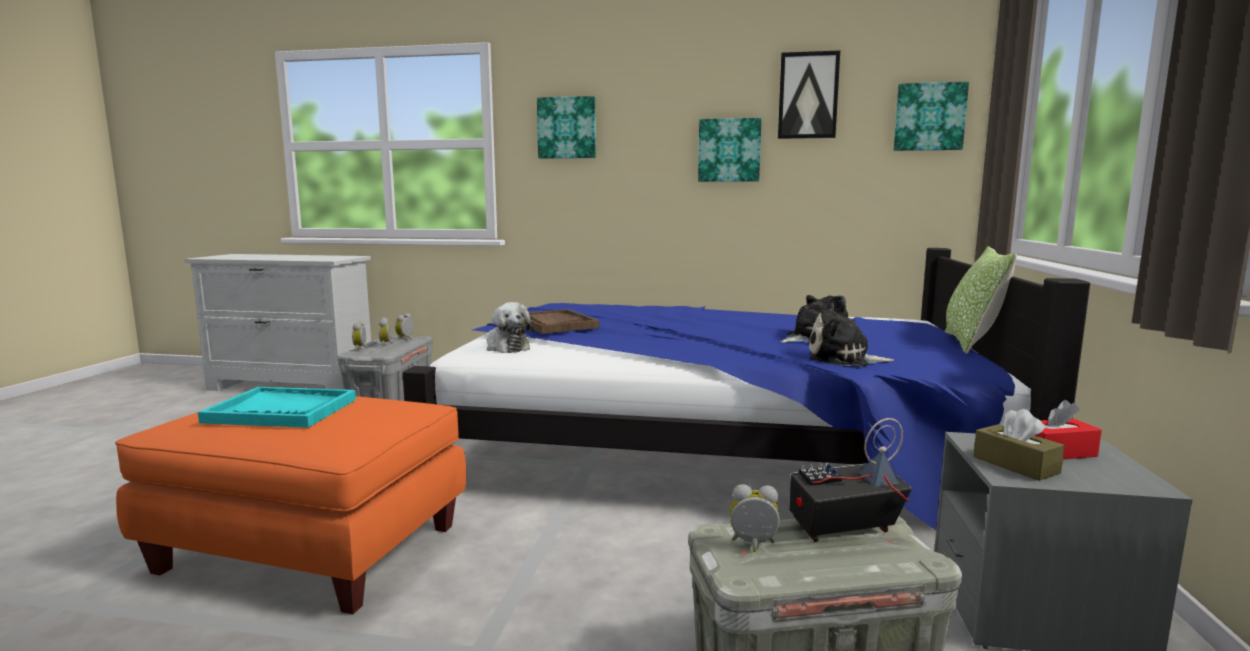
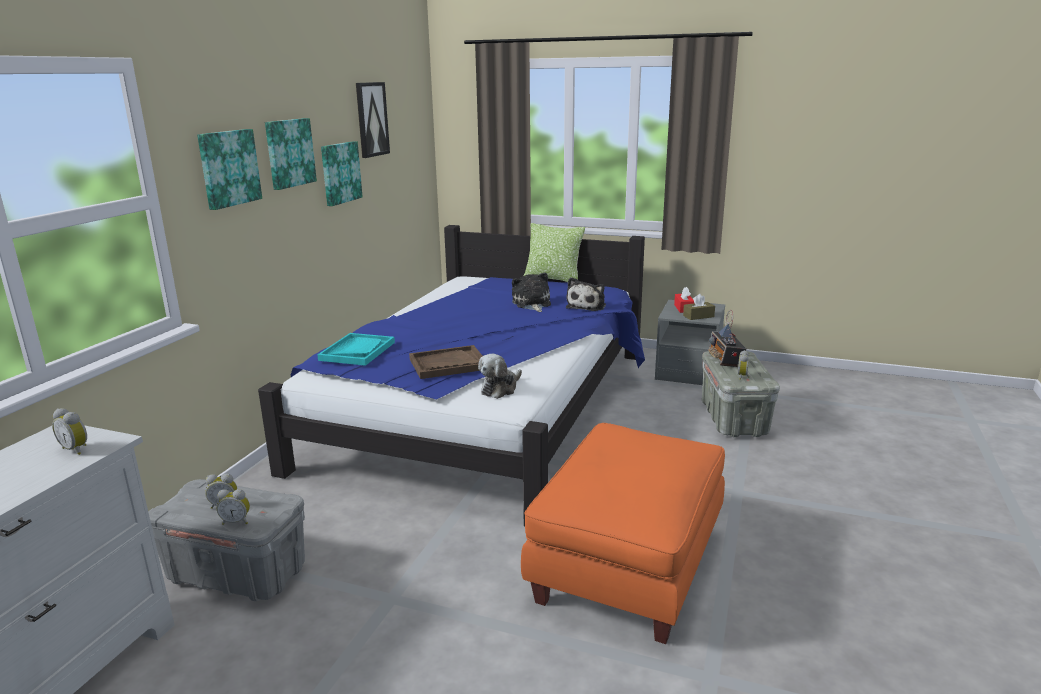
camera: 80 degrees left, 10 degrees up
(282, 411) = (638, 471): turquoise tray -> turquoise tray (357, 351)
(406, 338) = (201, 493): alarm clock -> alarm clock (77, 449)
(506, 347) = (500, 388): plush toy -> plush toy turned 150 degrees clockwise
(929, 117) = (418, 132): picture -> picture (289, 153)

